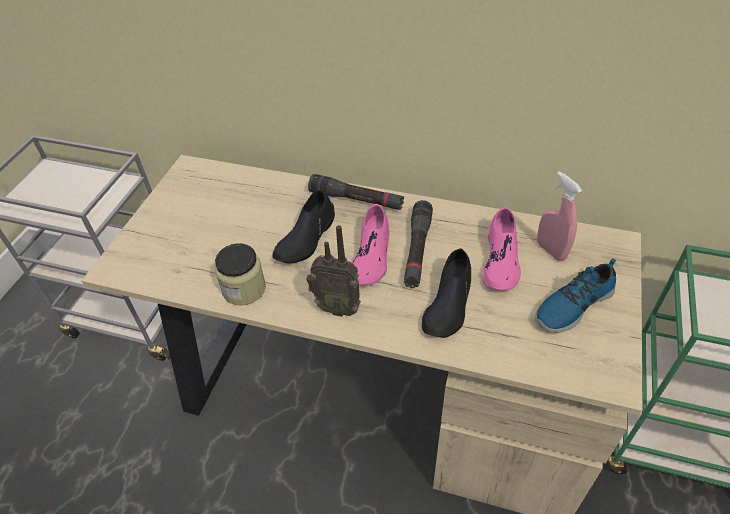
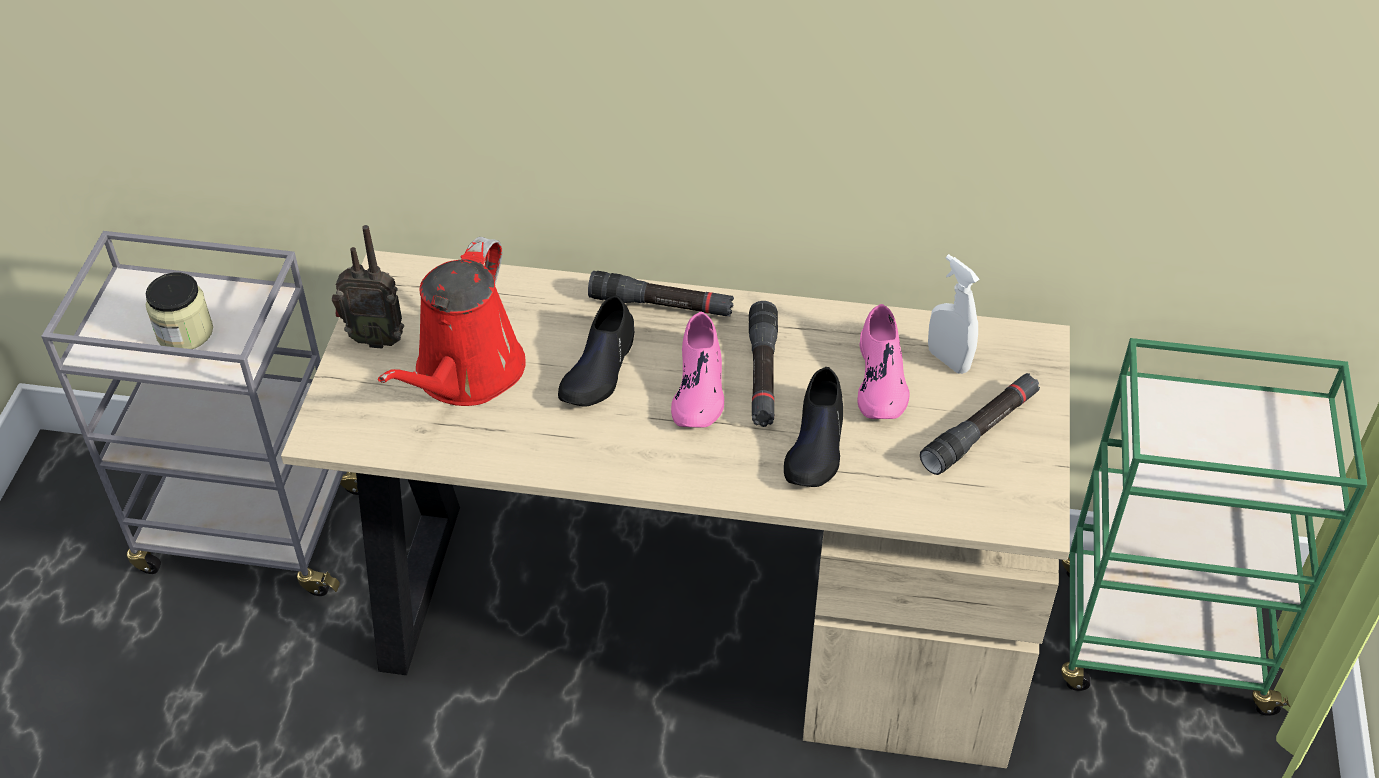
camera: 10 degrees left, 0 degrees up
(217, 236) = (465, 375): none -> red watering can
(244, 289) = (527, 447): jar -> jar (185, 332)
(337, 307) = (664, 461): radio -> radio (375, 338)
(551, 250) = (948, 360): pink spray bottle -> white spray bottle
(572, 305) = (980, 431): shoe -> black flashlight

